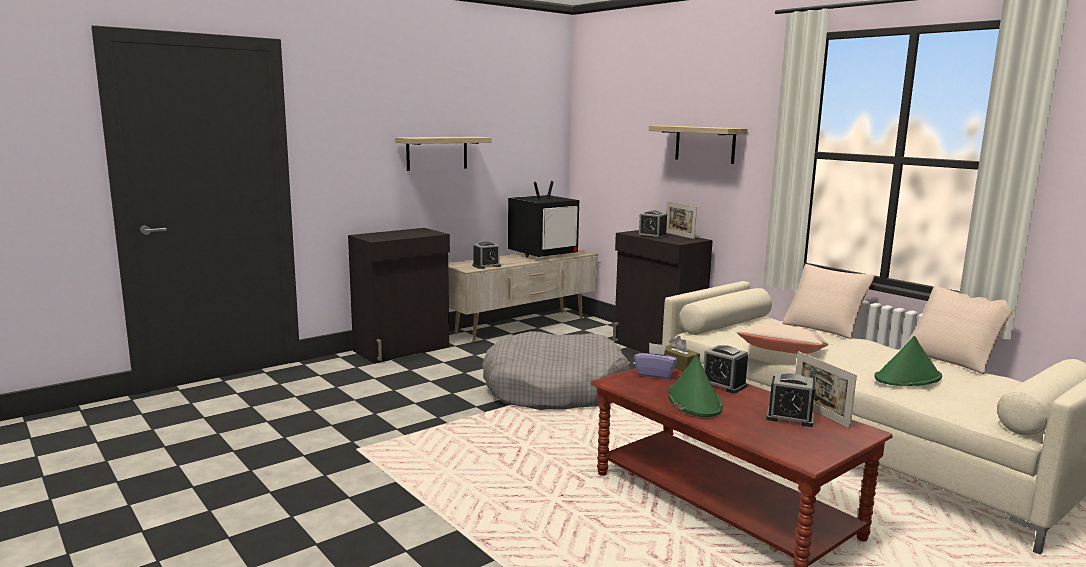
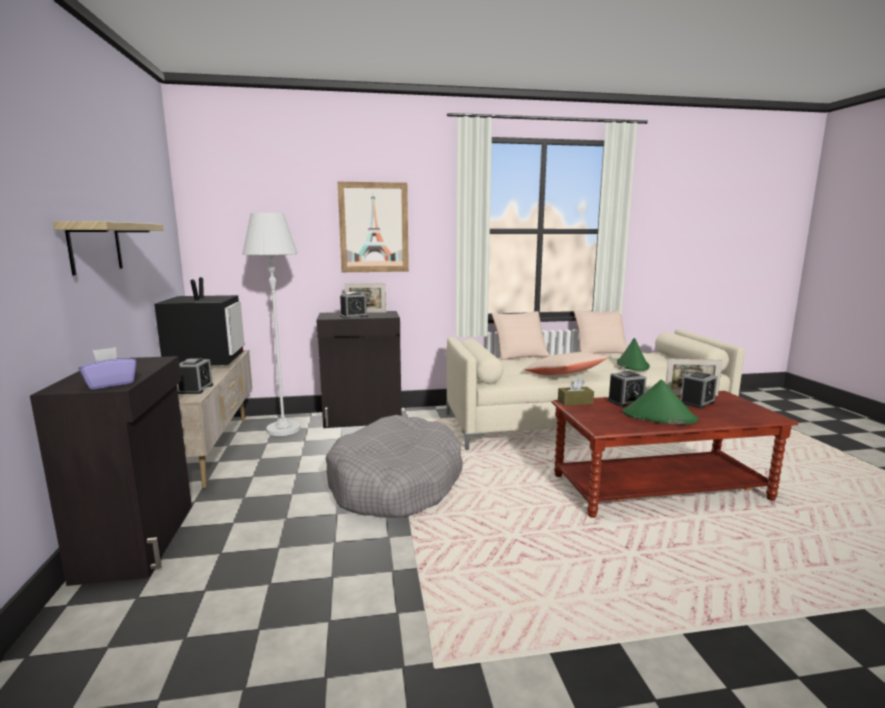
camera: 60 degrees left, 0 degrees up
(589, 332) = (283, 429): none -> white floor lamp
(655, 374) = (591, 413): purple tissue box -> purple tissue box (110, 384)
(705, 144) = (374, 227): shelf -> picture

